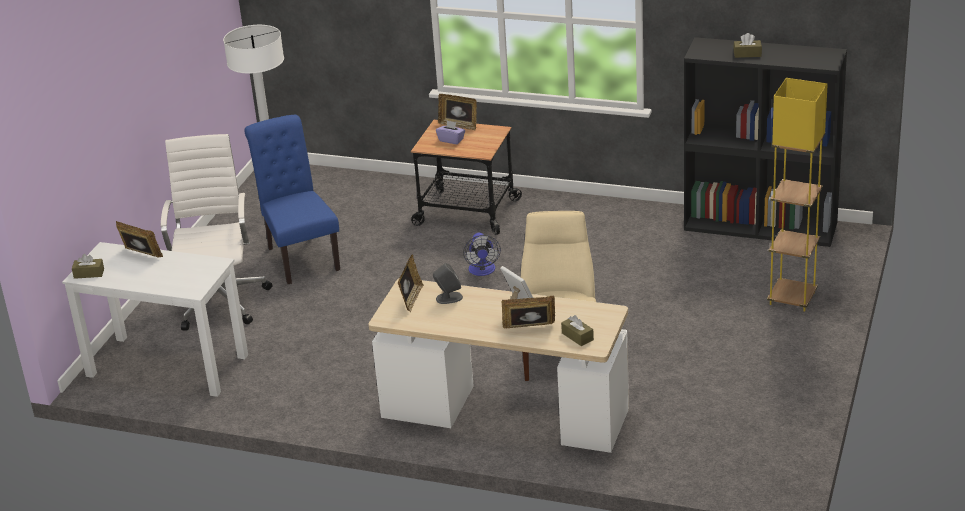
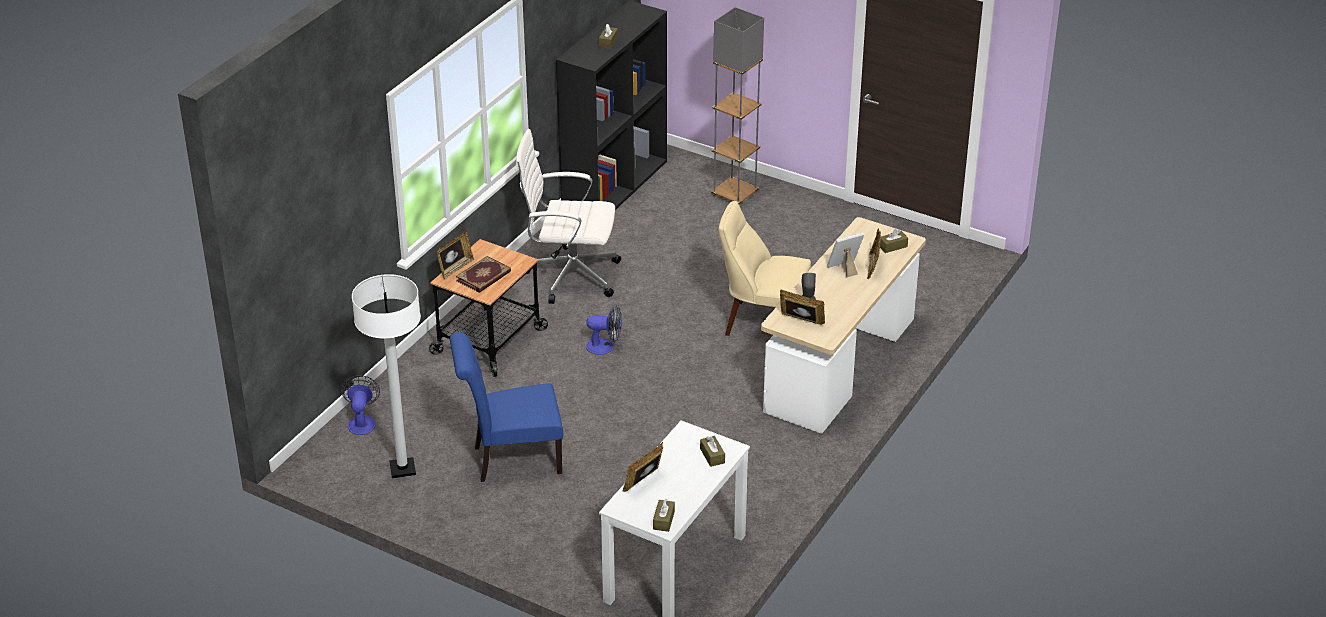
camera: 80 degrees left, 5 degrees up
(182, 283) = (712, 456): none -> brown tissue box
(219, 300) = (567, 524): white office chair -> white office chair (569, 275)
(334, 180) = (362, 421): none -> fan
(451, 140) = (484, 277): purple tissue box -> book
(792, 298) = (734, 195): yellow floor lamp -> grey floor lamp

